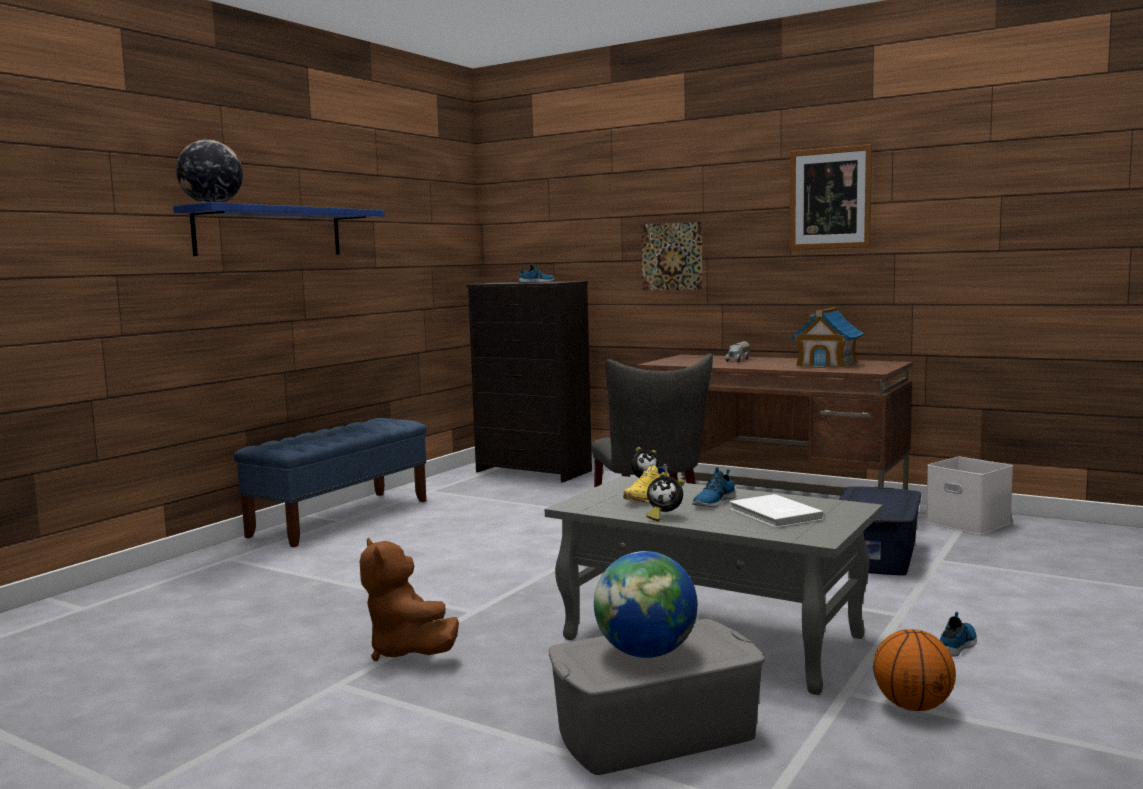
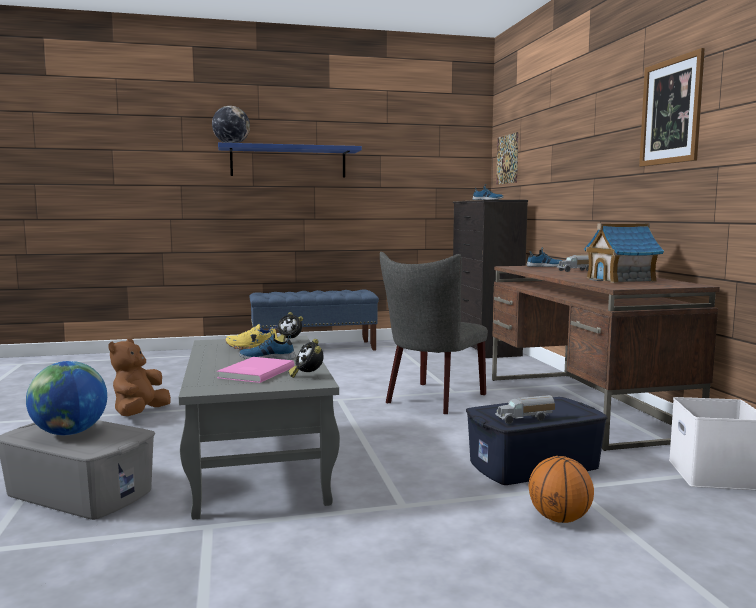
camera: 45 degrees right, 0 degrees up
(664, 516) = (209, 357): alarm clock -> alarm clock (307, 376)
(671, 256) = (573, 177): picture -> picture (507, 159)
(774, 515) = (254, 372): white book -> pink book
(894, 509) = (525, 419): none -> toy truck
(913, 706) = (206, 555): basketball -> basketball (559, 519)
(958, 644) = (368, 542): shoe -> shoe (545, 266)

